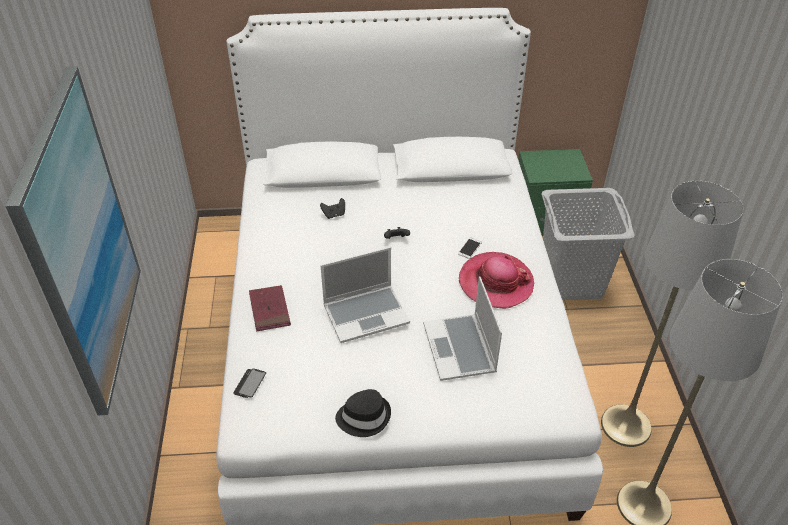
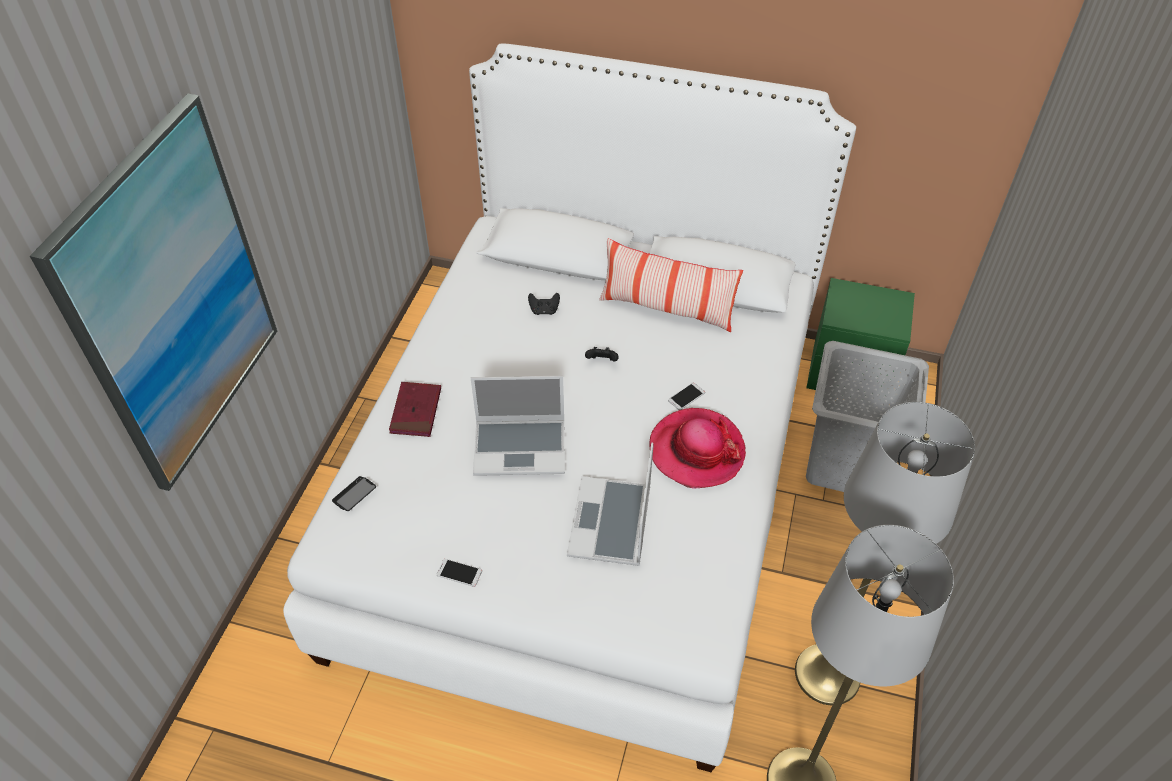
camera: 20 degrees right, 5 degrees up
(364, 417) = (459, 573): black hat -> phone
(424, 192) = (666, 309): none -> pillow

